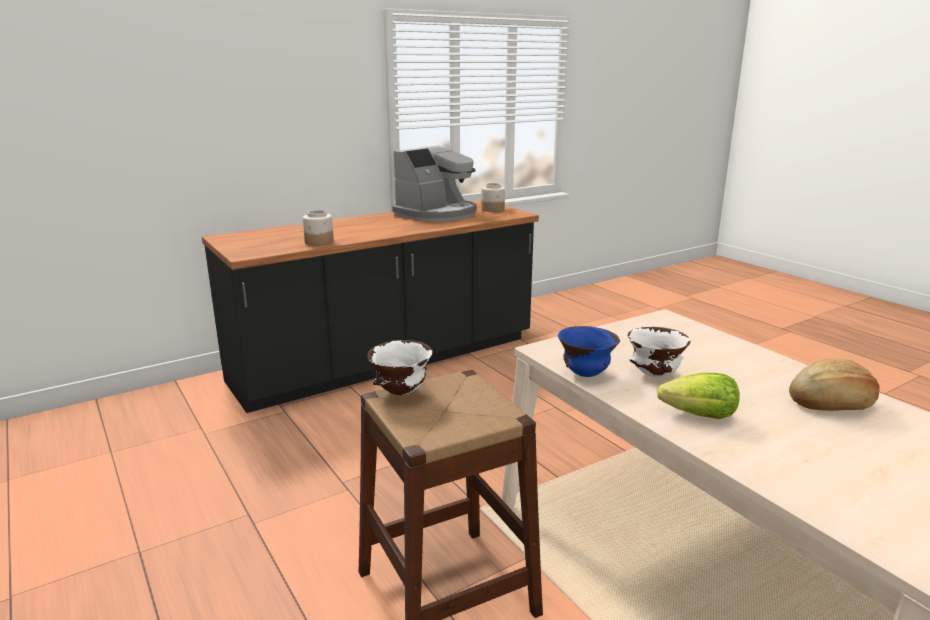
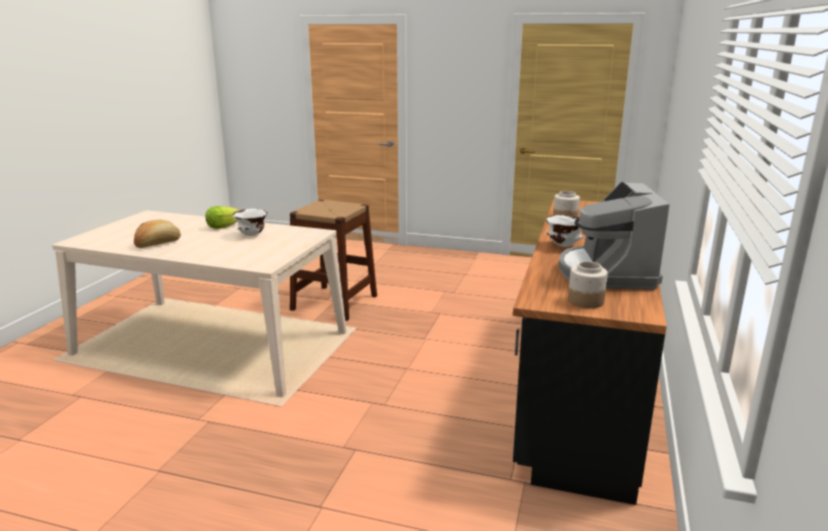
camera: 140 degrees right, 0 degrees up
(401, 392) = (354, 207): white bowl -> white bowl (563, 245)
(586, 374) = (286, 228): blue bowl -> none

